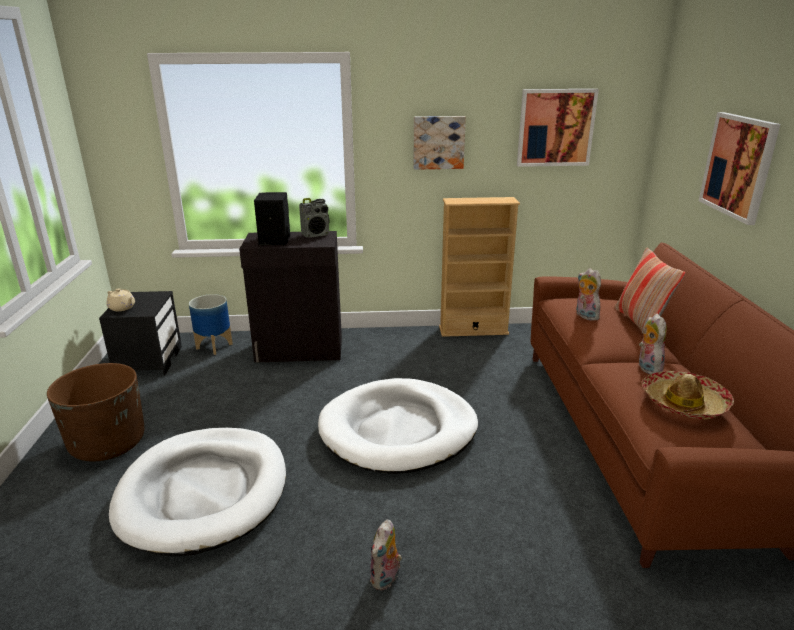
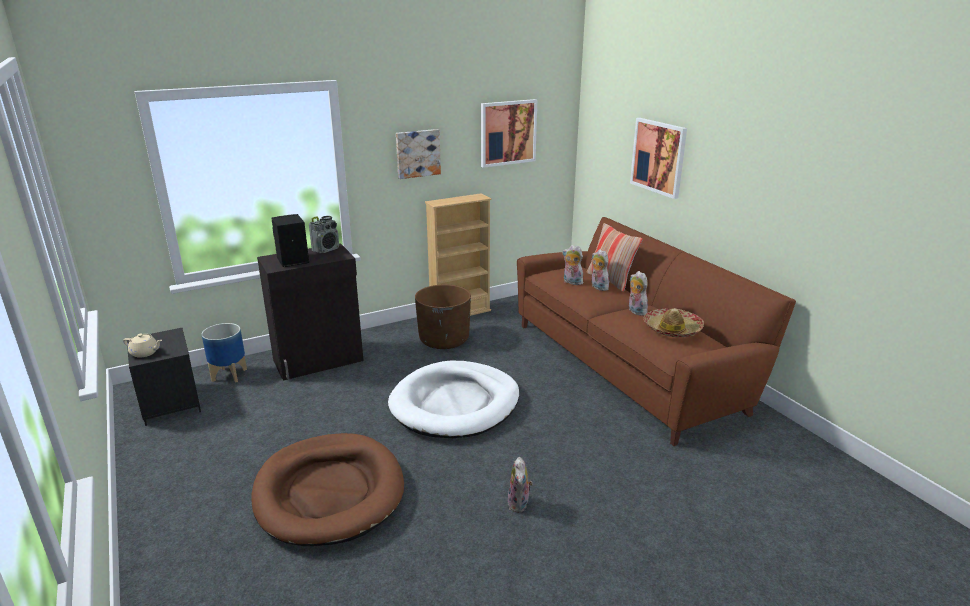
camera: 25 degrees left, 0 degrees up
(108, 443) = (198, 481): brown planter -> brown planter (444, 340)
(204, 492) = (329, 492): white dog bed -> brown dog bed
(615, 327) = (598, 287): none -> plush toy

